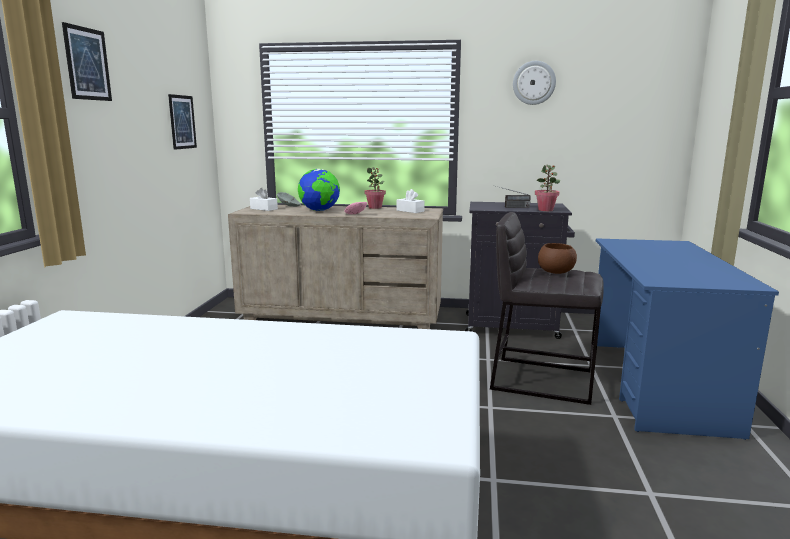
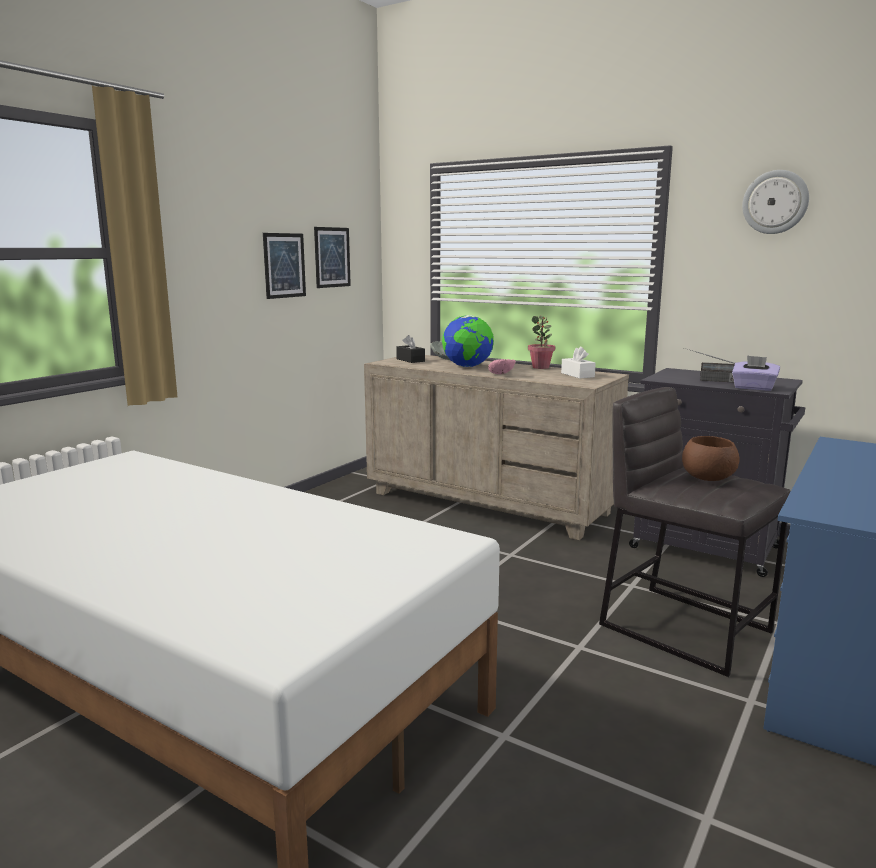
camera: 25 degrees right, 0 degrees up
(87, 64) = (206, 199): picture -> picture (284, 265)
(264, 209) = (410, 360): white tissue box -> black tissue box
(545, 210) = (753, 388): potted plant -> purple tissue box

